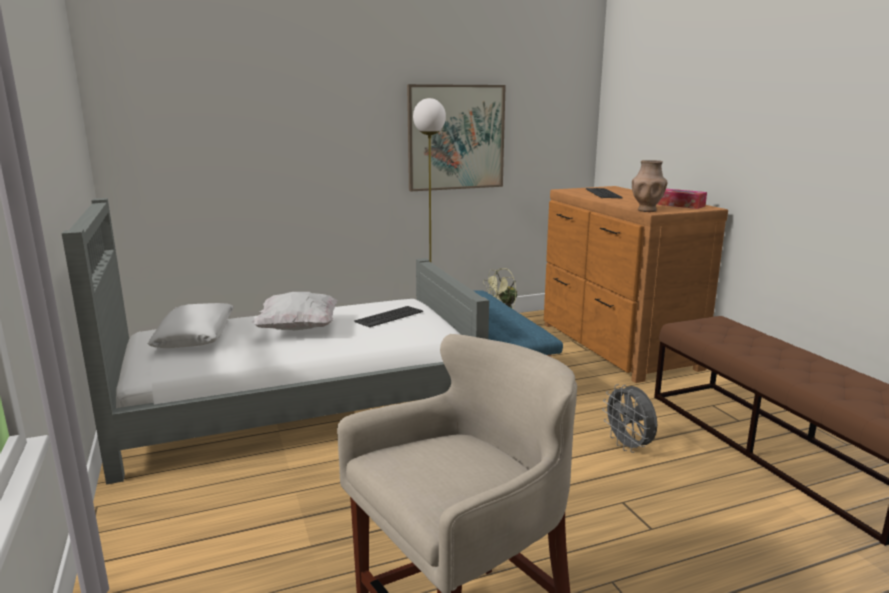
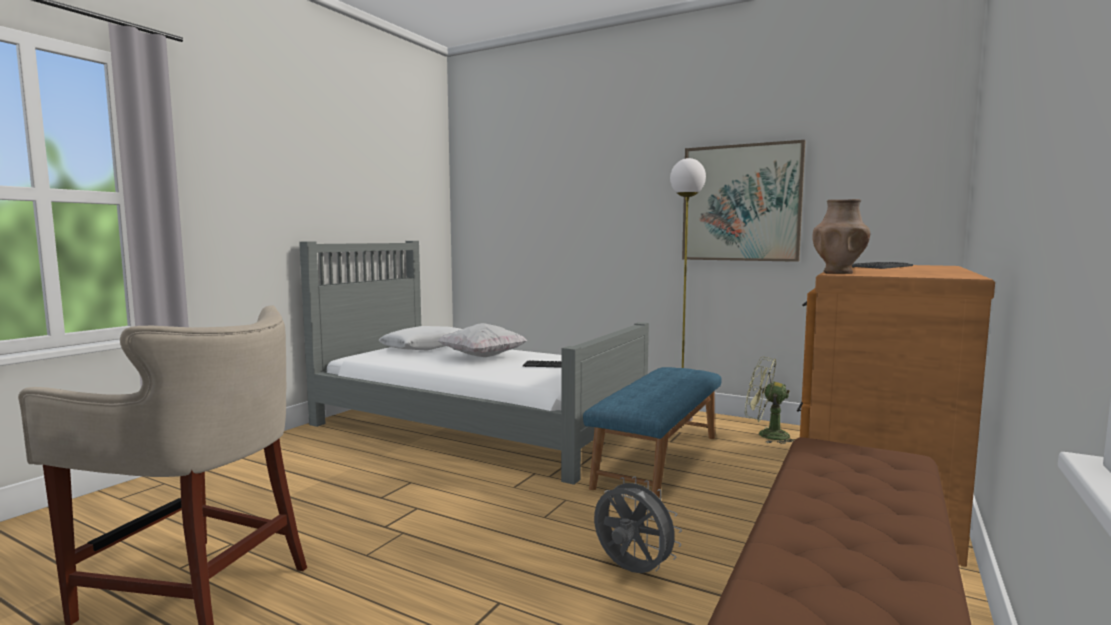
camera: 50 degrees right, 10 degrees down
(629, 446) = (631, 571): grey fan -> grey fan turned 105 degrees clockwise
(681, 205) = (930, 274): tissue box -> none

